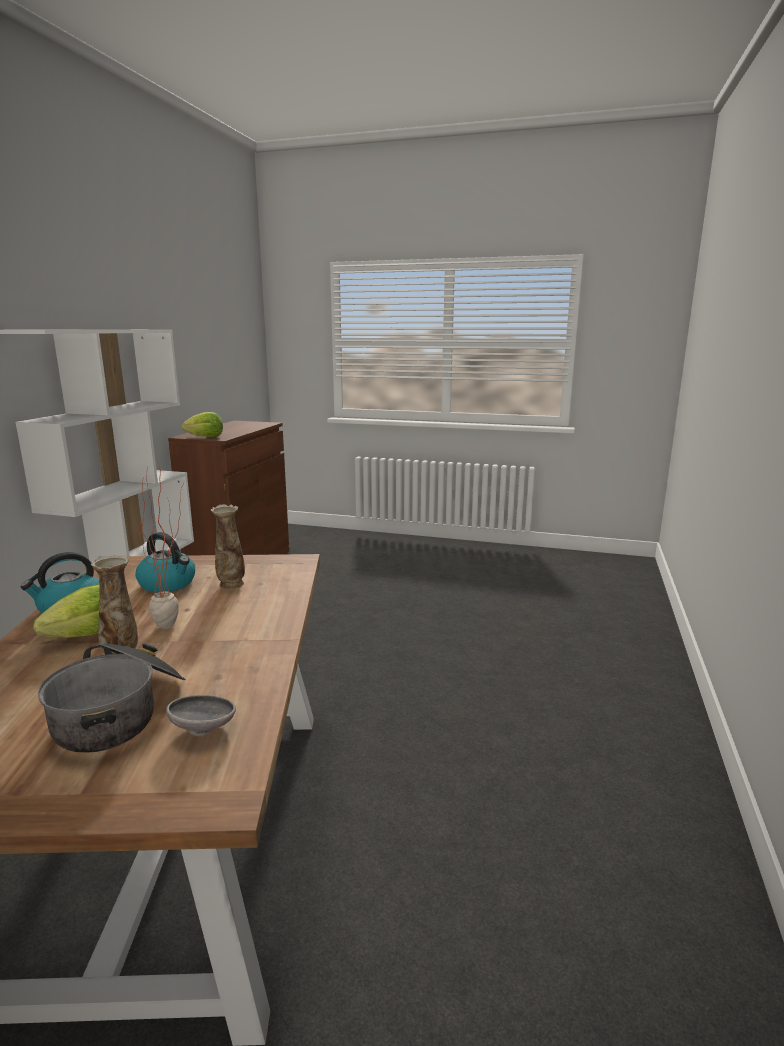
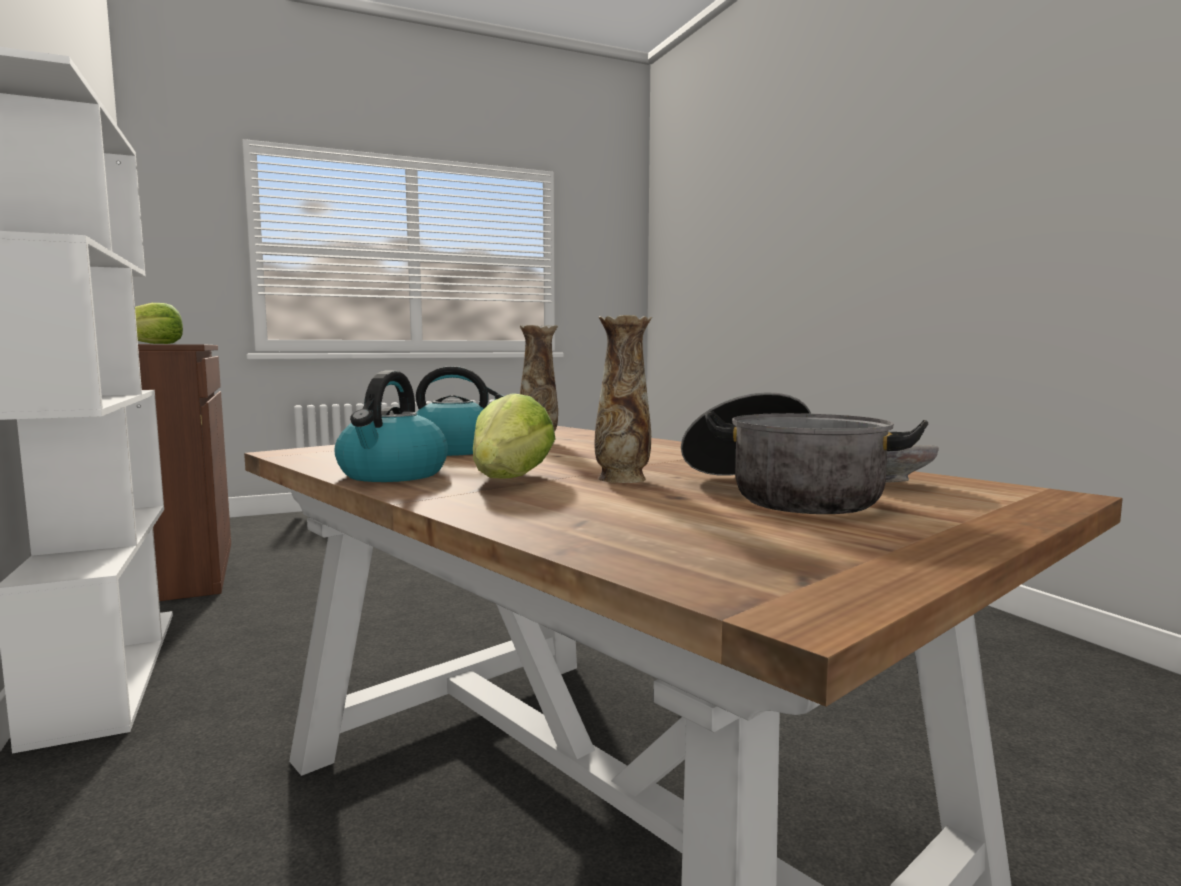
camera: 40 degrees left, 10 degrees down
(174, 627) = (595, 462): potted plant -> none

